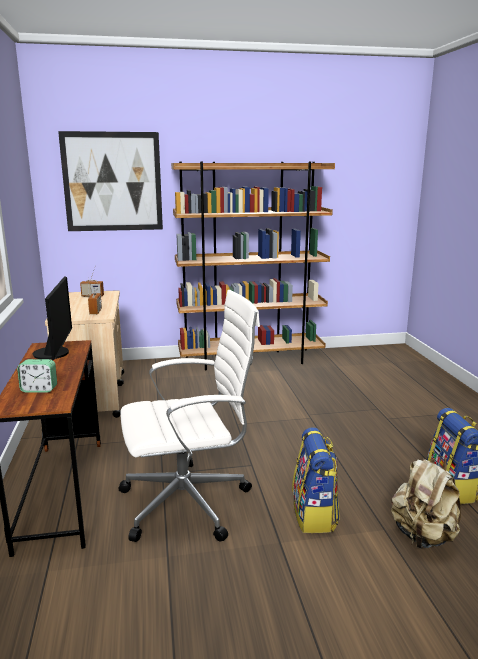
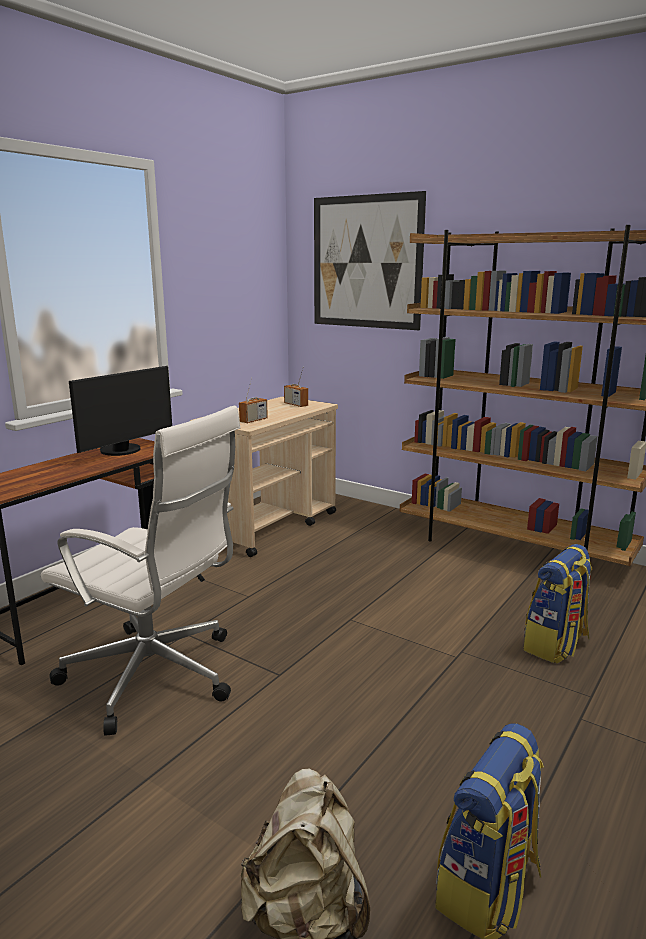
camera: 45 degrees right, 0 degrees up
(39, 389) = (28, 477): alarm clock -> none
(315, 515) = (235, 777): backpack -> backpack (556, 645)

